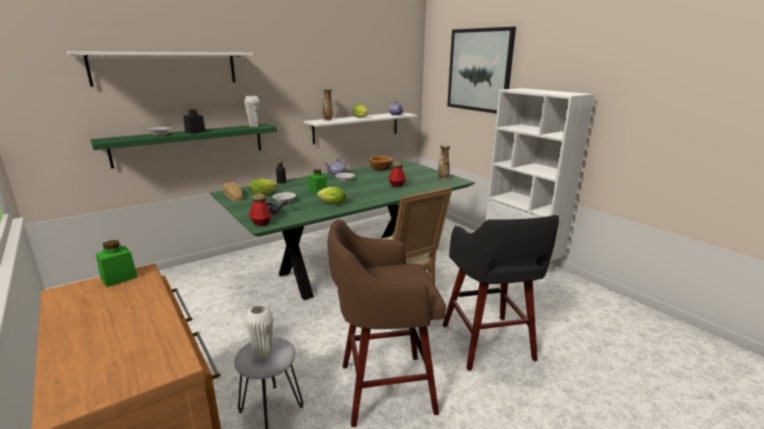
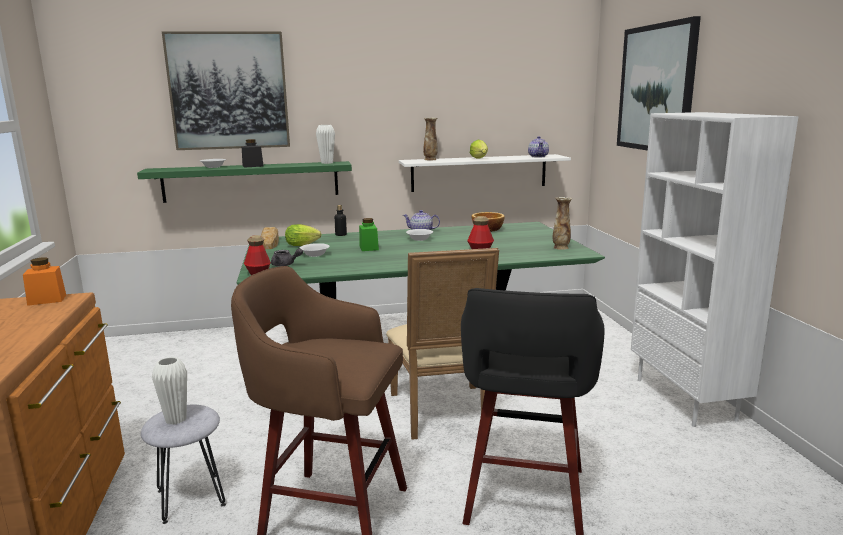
camera: 25 degrees right, 5 degrees down
(119, 278) = (47, 300): green jar -> orange jar
(166, 68) = (229, 91): white shelf -> picture
(331, 203) = (365, 262): lettuce -> none

